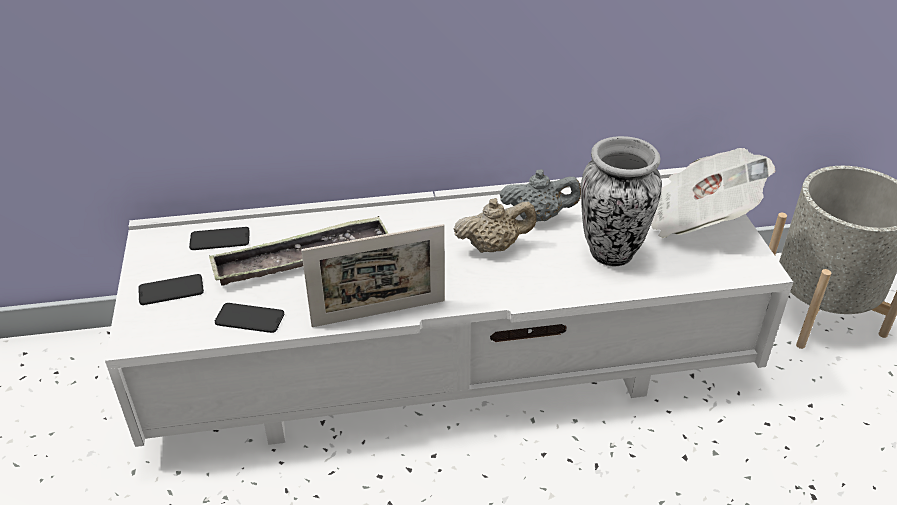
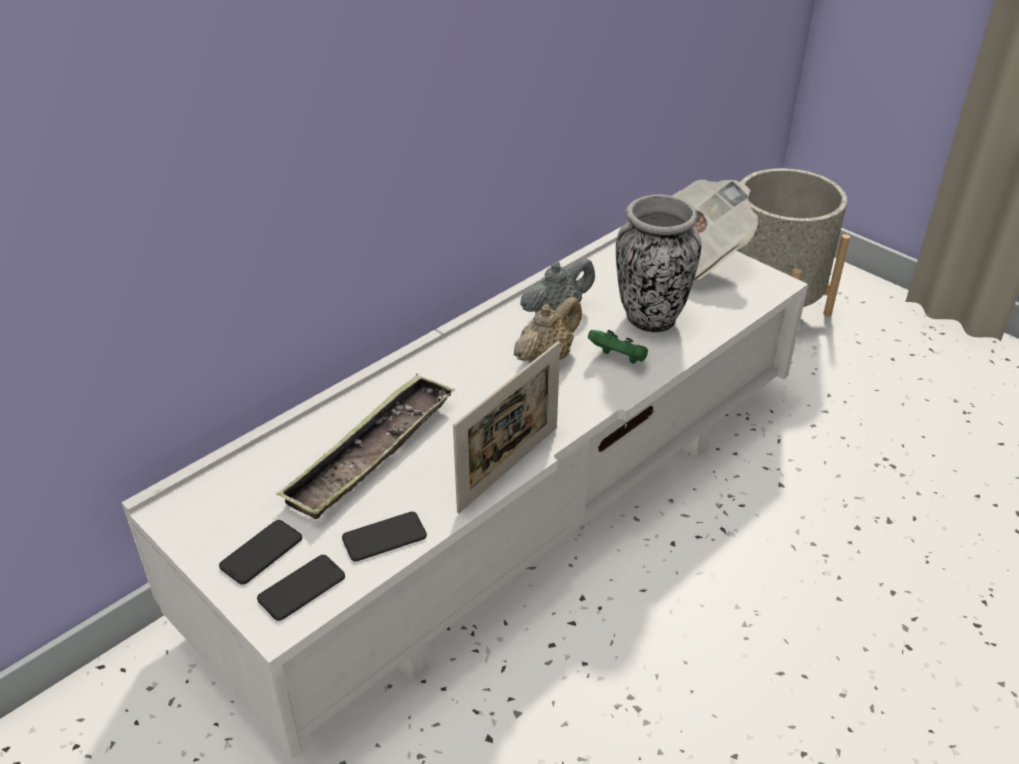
camera: 35 degrees left, 0 degrees up
(220, 239) = (256, 474): phone -> phone (301, 588)
(549, 272) = (619, 359): none -> green game controller

